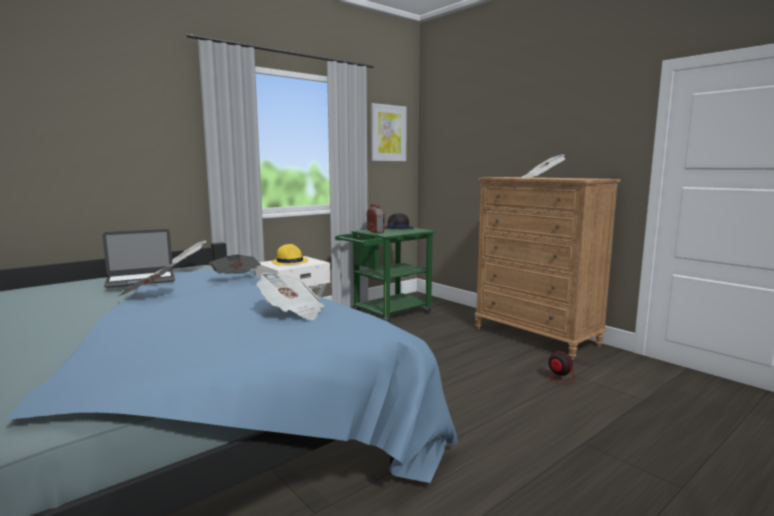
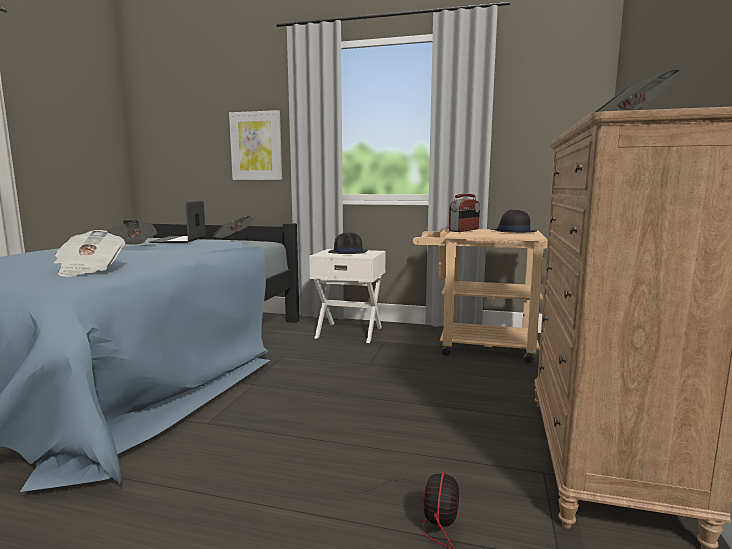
camera: 55 degrees right, 0 degrees up
(140, 279) = (179, 240): laptop -> laptop turned 60 degrees clockwise
(236, 278) = (211, 248): newspaper -> none
(290, 262) = (348, 252): yellow hat -> black hat
(386, 314) = (476, 346): green cart -> beige cart
(388, 133) = (546, 96): picture -> picture (256, 146)

